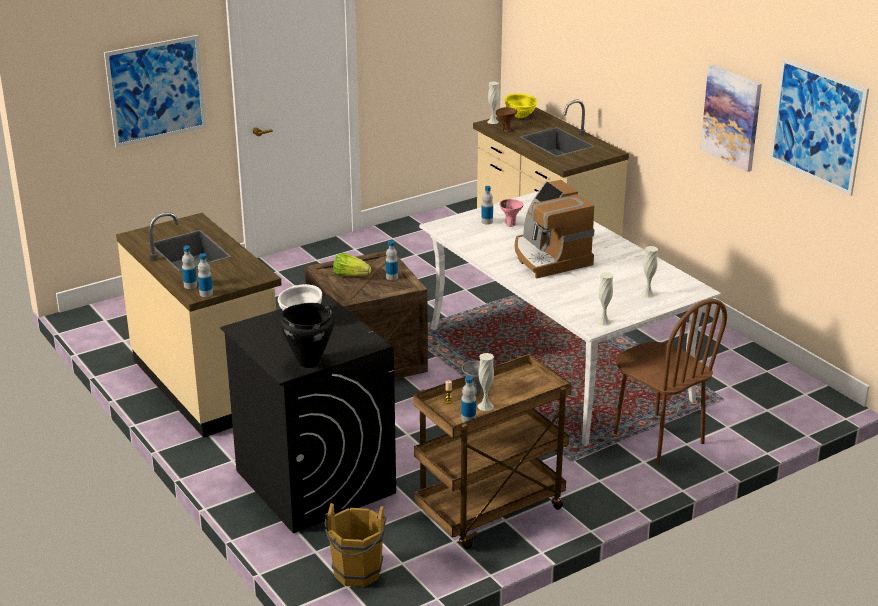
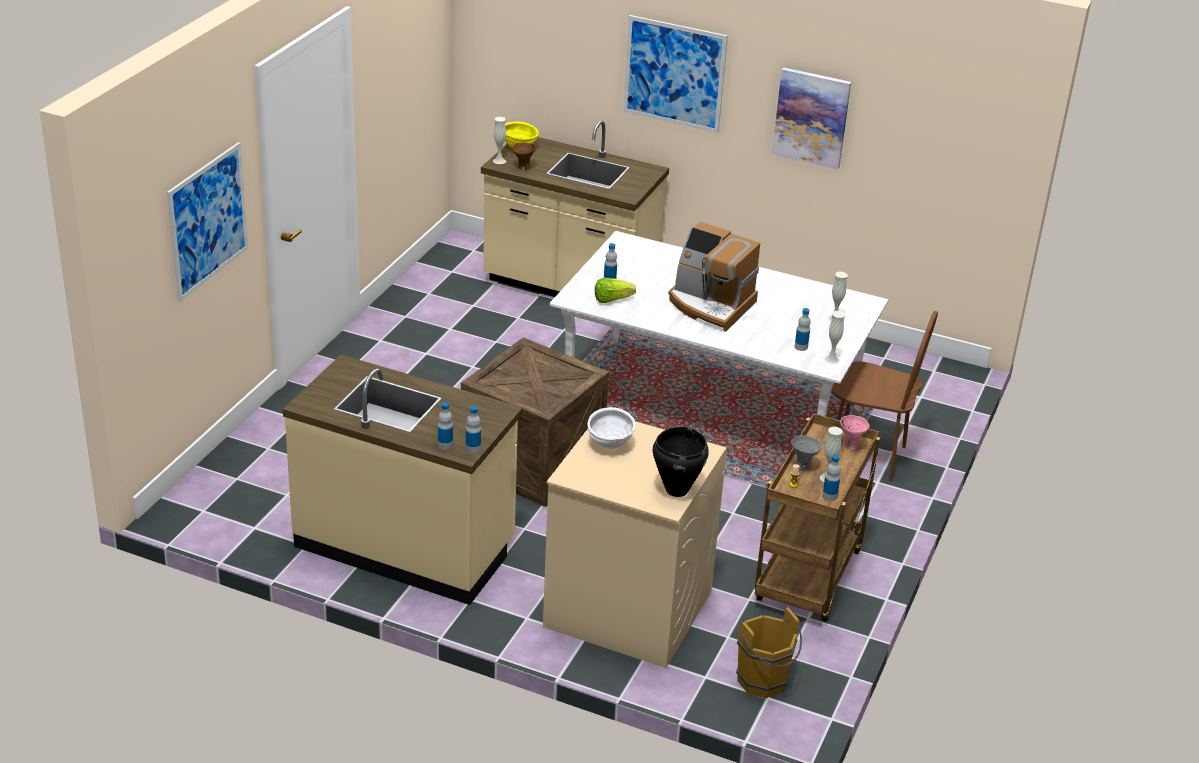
camera: 35 degrees left, 5 degrees up
(314, 481) = (626, 609): black washing machine -> beige washing machine
(350, 275) = (518, 379): lettuce -> lettuce (612, 300)
(391, 277) = (559, 368): bottle -> bottle (801, 347)
(510, 224) = (634, 277): pink bowl -> pink bowl (850, 445)
(817, 125) = (924, 115): picture -> picture (674, 74)

